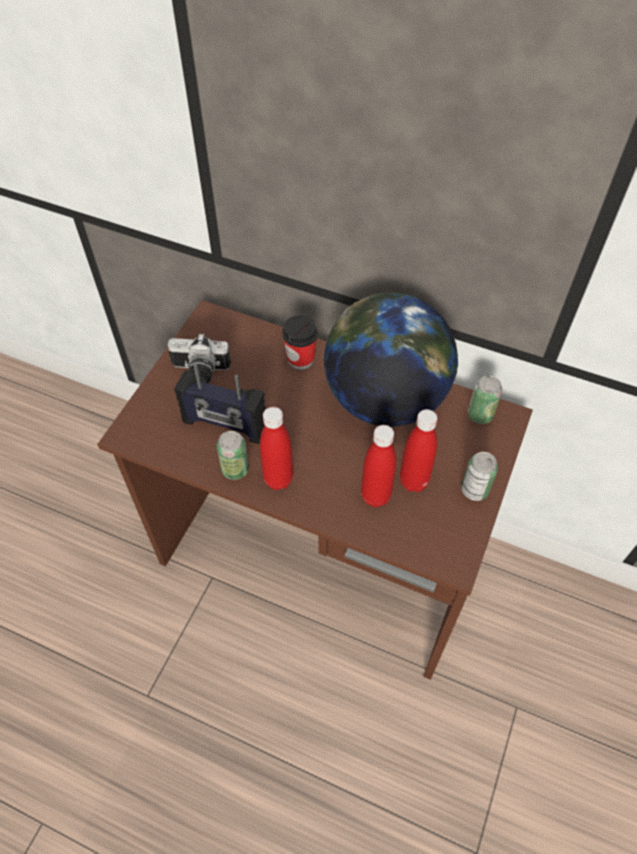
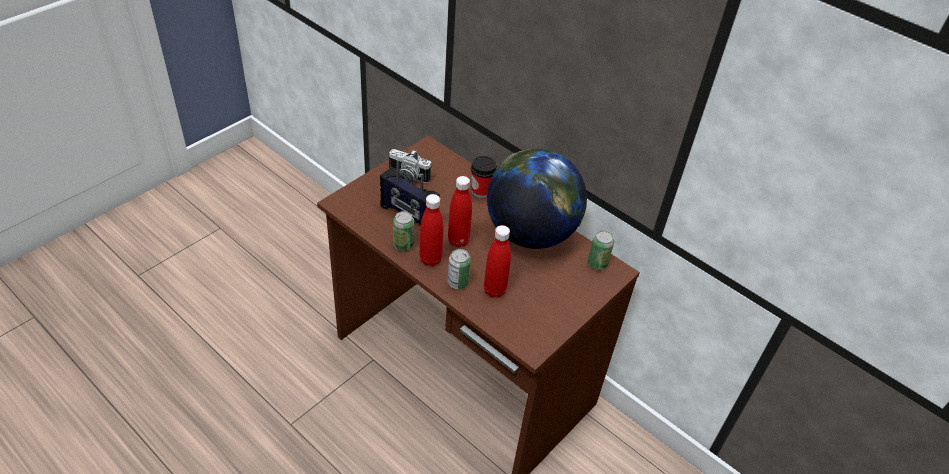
camera: 15 degrees right, 10 degrees down
(413, 481) = (526, 290): red bottle -> red bottle (458, 241)
(474, 490) = (569, 309): can -> can (458, 282)

